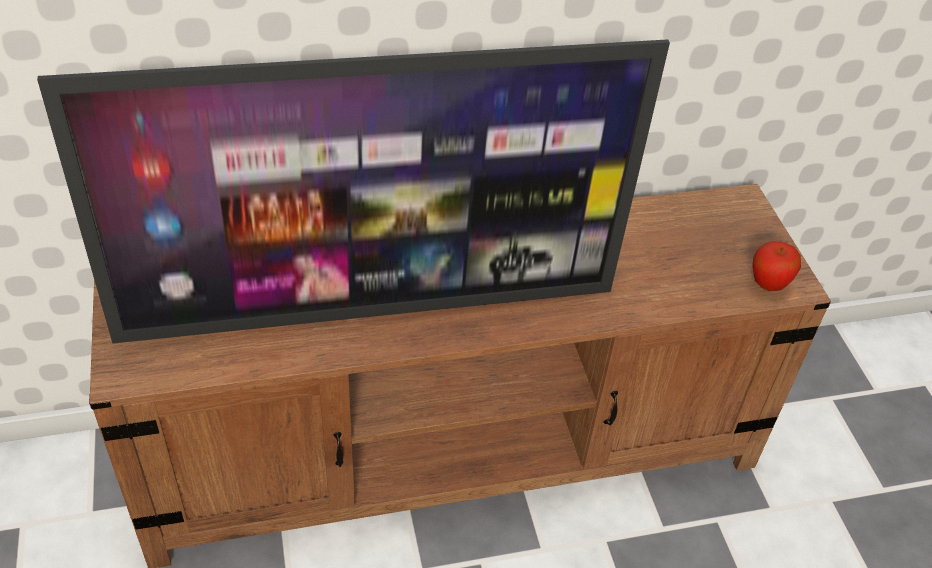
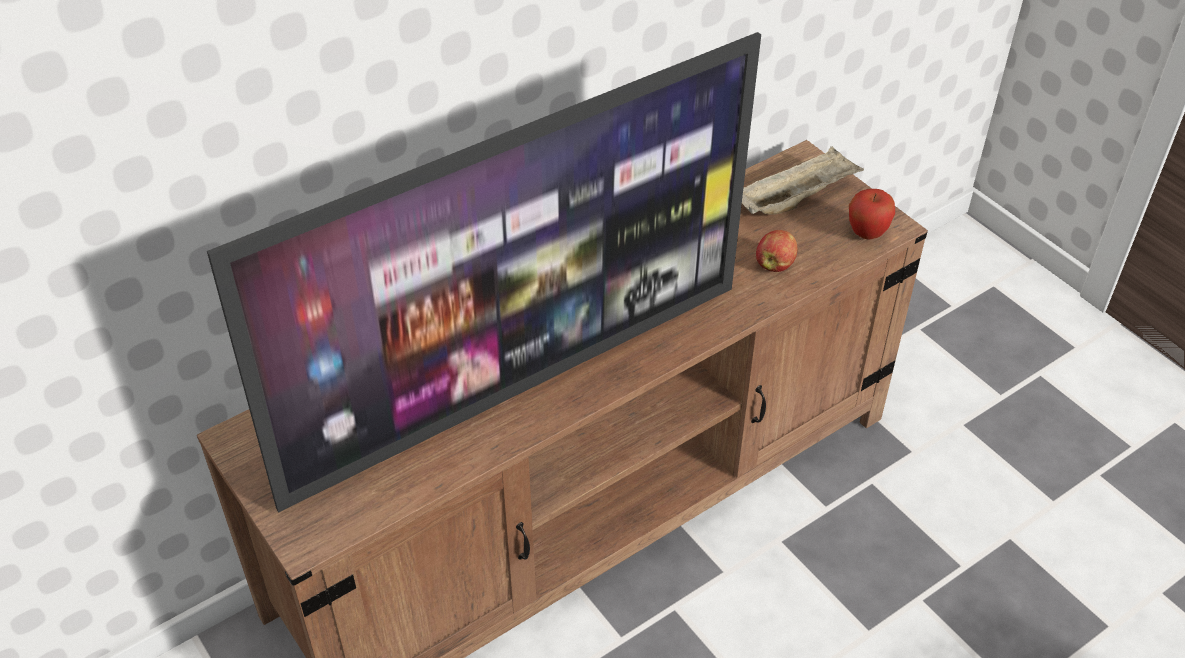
camera: 20 degrees left, 0 degrees up
(664, 283) = (775, 264): none -> apple
(717, 232) = (796, 199): none -> beige tray

